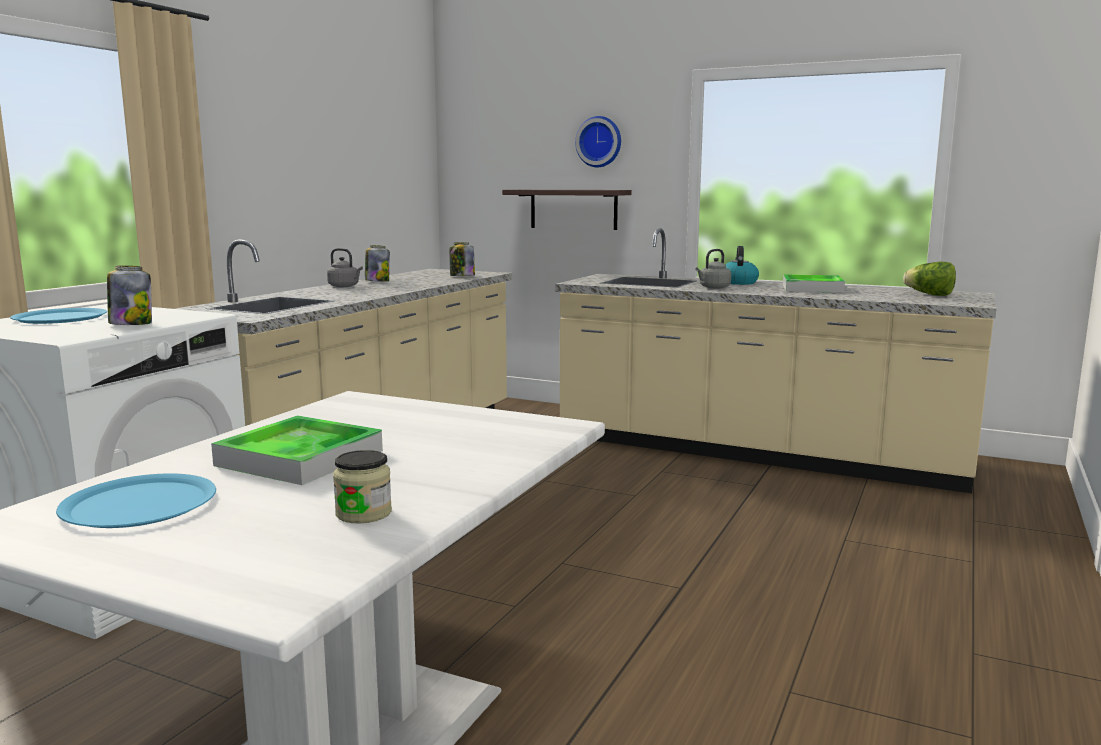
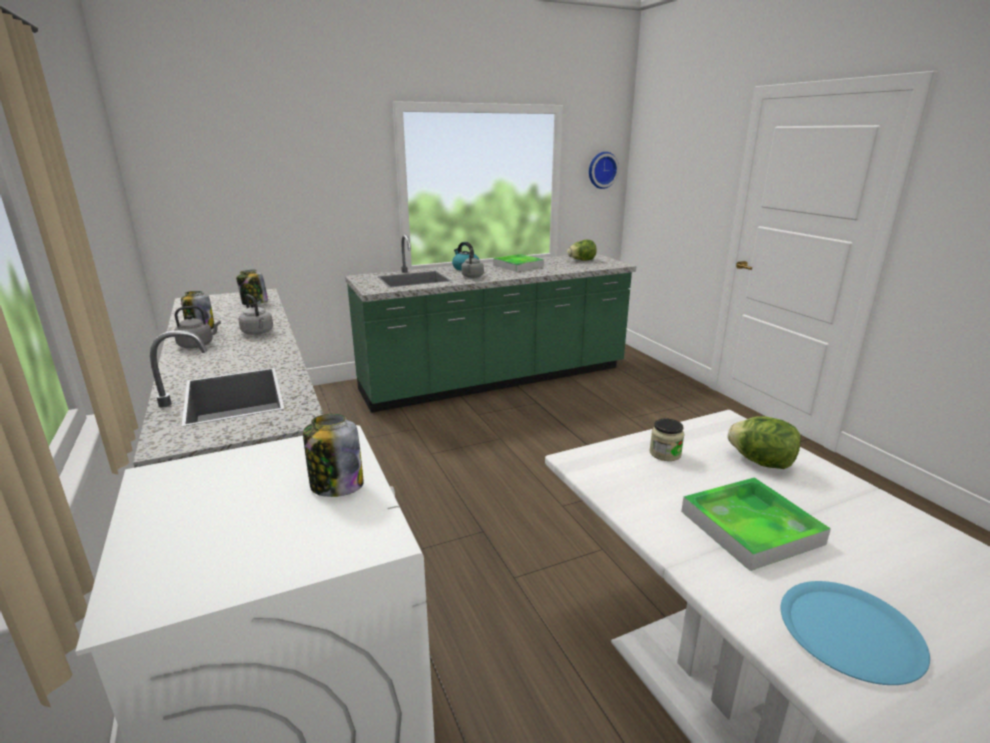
camera: 50 degrees left, 10 degrees up
(60, 318) = (193, 520): blue plate -> none
(363, 513) = (904, 538): jar -> jar (665, 453)
(397, 287) = (258, 333): none -> grey kettle
(466, 447) = (761, 462): none -> lettuce
(573, 209) = (298, 221): shelf -> none
(599, 142) = (317, 160): wall clock -> wall clock (602, 170)
(756, 453) = (495, 380): beige counter -> green counter

